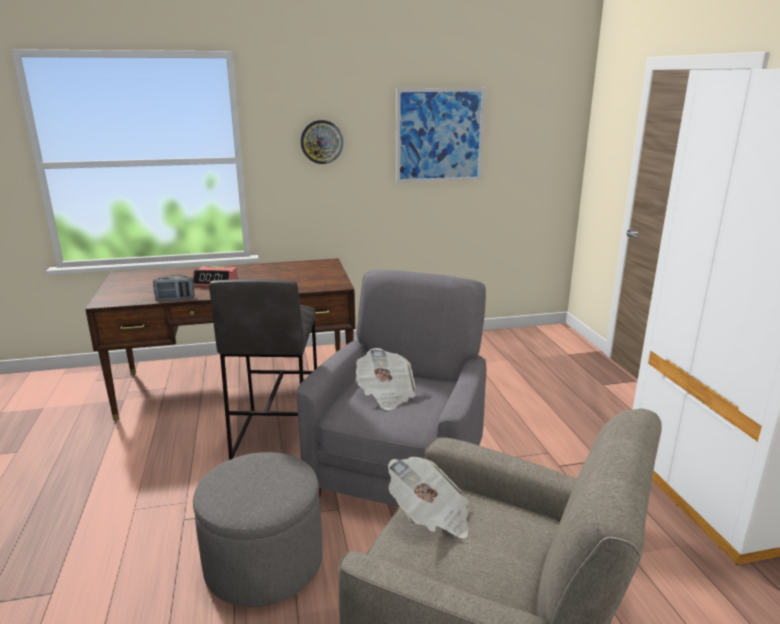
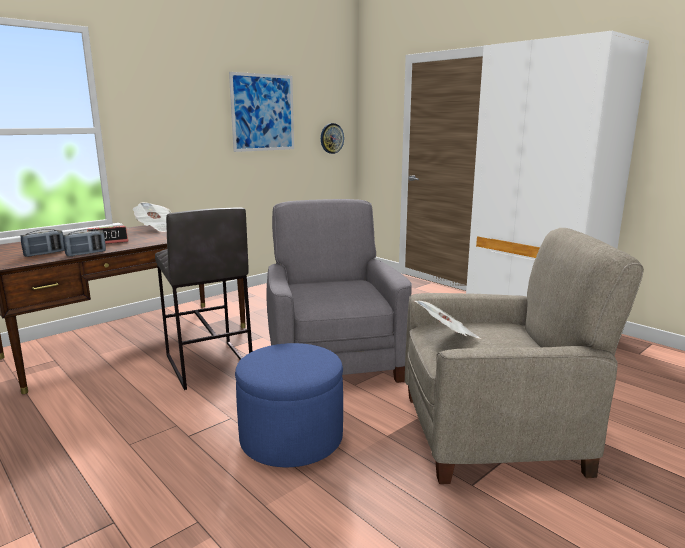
camera: 30 degrees left, 5 degrees down
(147, 292) = (44, 254): none -> radio
(264, 563) = (291, 438): grey ottoman -> blue ottoman
(321, 142) = (171, 115): wall clock -> wall clock (331, 138)
(385, 394) = (328, 291): newspaper -> newspaper (157, 228)

